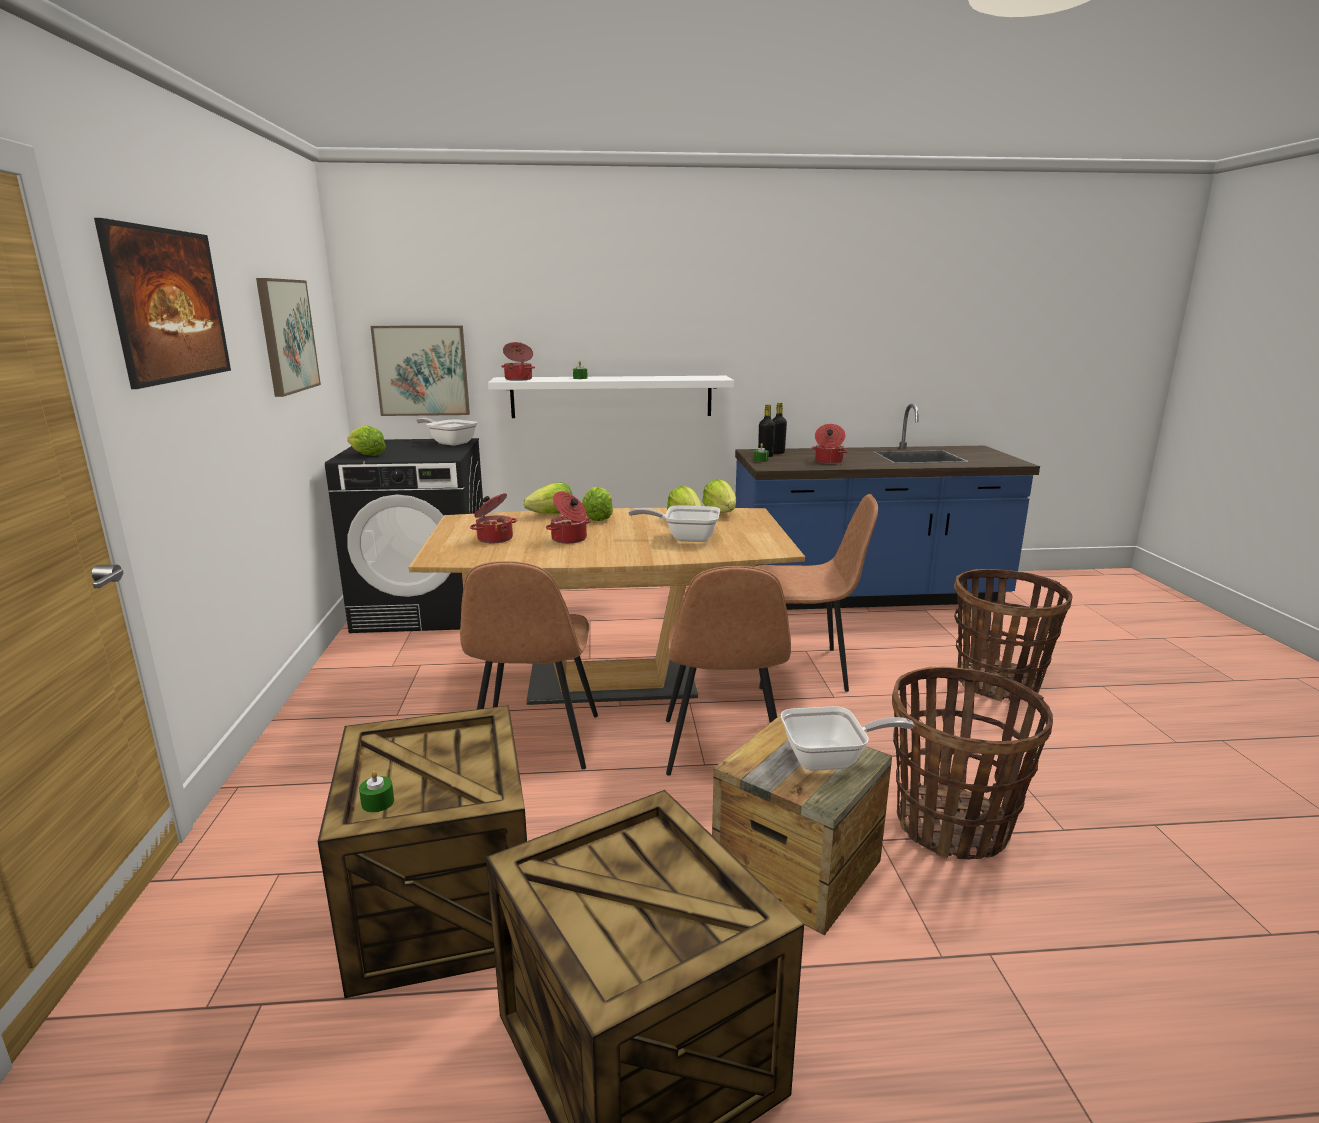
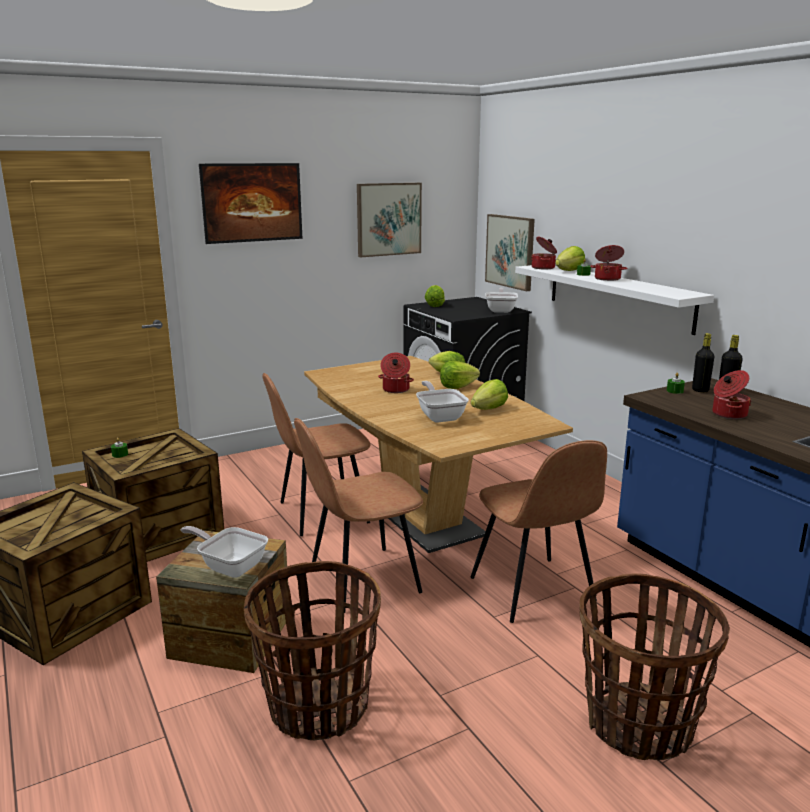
camera: 65 degrees right, 0 degrees up
(494, 538) = (375, 374): cooking pot -> cooking pot (607, 278)
(720, 512) = (530, 415): lettuce -> lettuce (569, 271)
(831, 759) = (229, 566): frying pan -> frying pan turned 150 degrees clockwise

